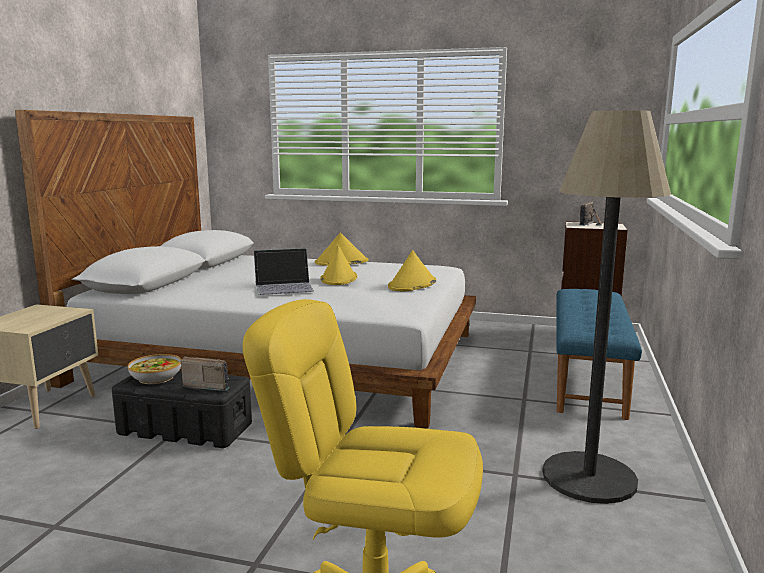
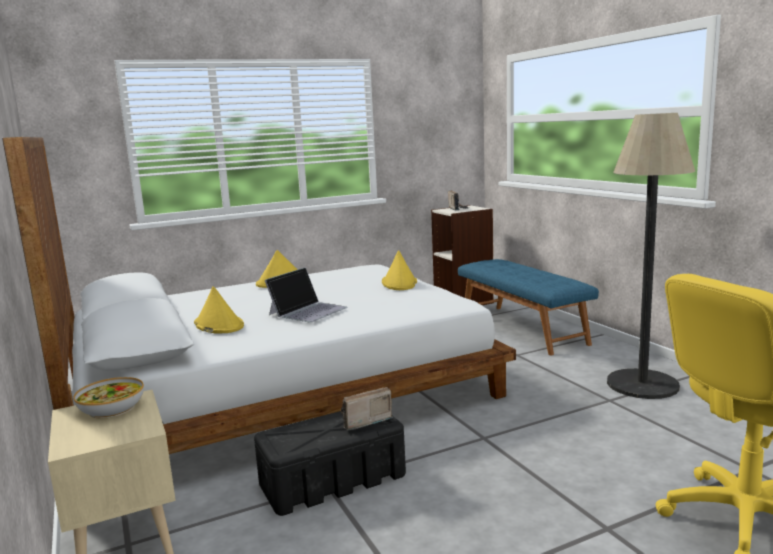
camera: 40 degrees left, 0 degrees up
(156, 377) = (297, 435): bowl -> bowl (112, 408)
(338, 279) = (332, 293): yellow hat -> yellow hat (218, 325)

